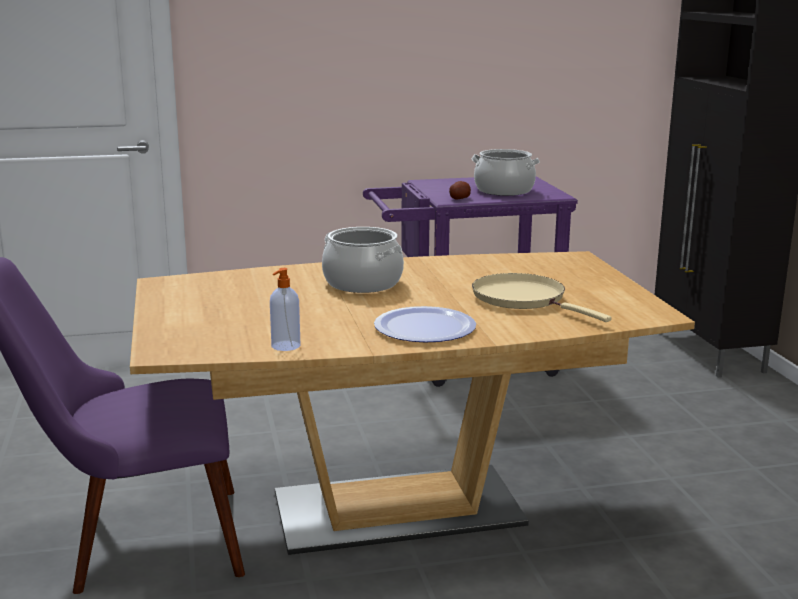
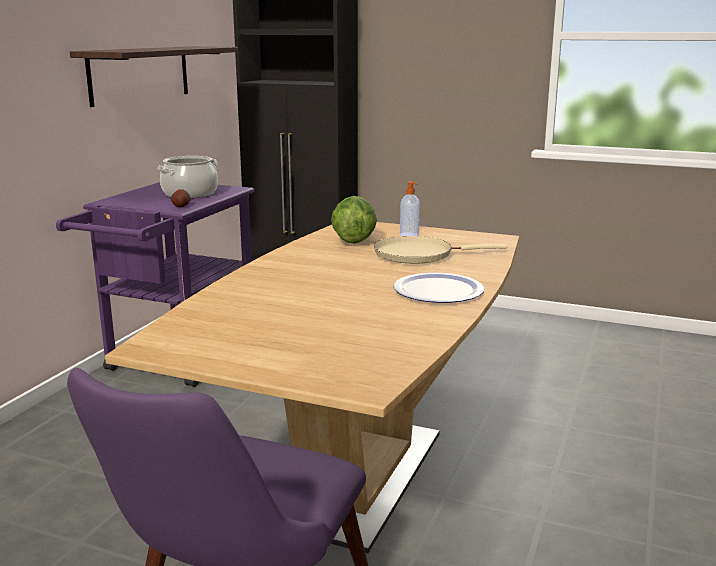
camera: 55 degrees left, 0 degrees up
(285, 346) = (418, 339): soap dispenser -> soap dispenser (409, 235)
(362, 283) = (300, 283): cooking pot -> none
(517, 270) = (353, 241): none -> lettuce
(520, 58) = (140, 74): none -> shelf

